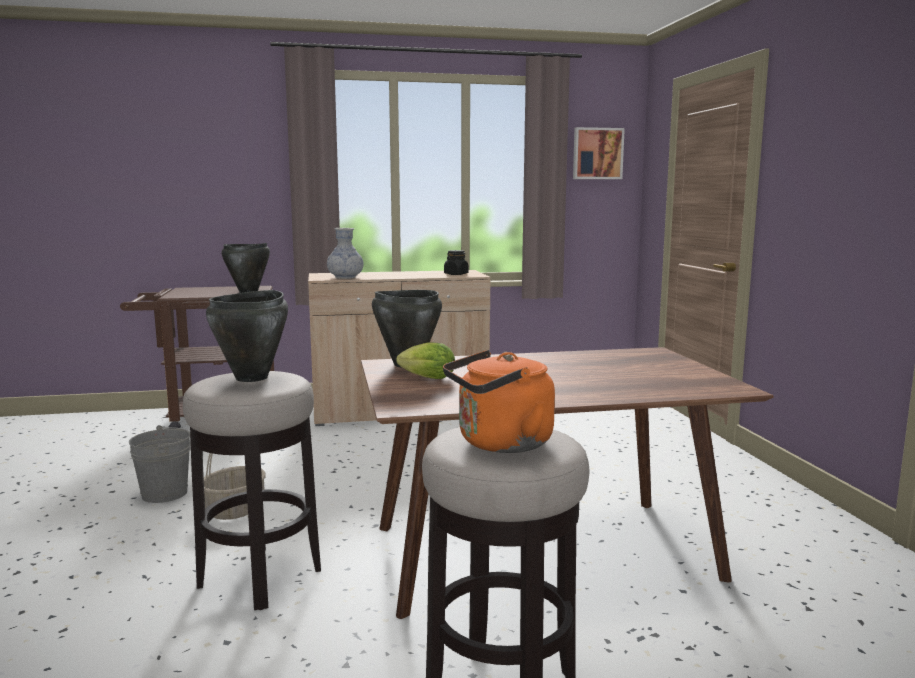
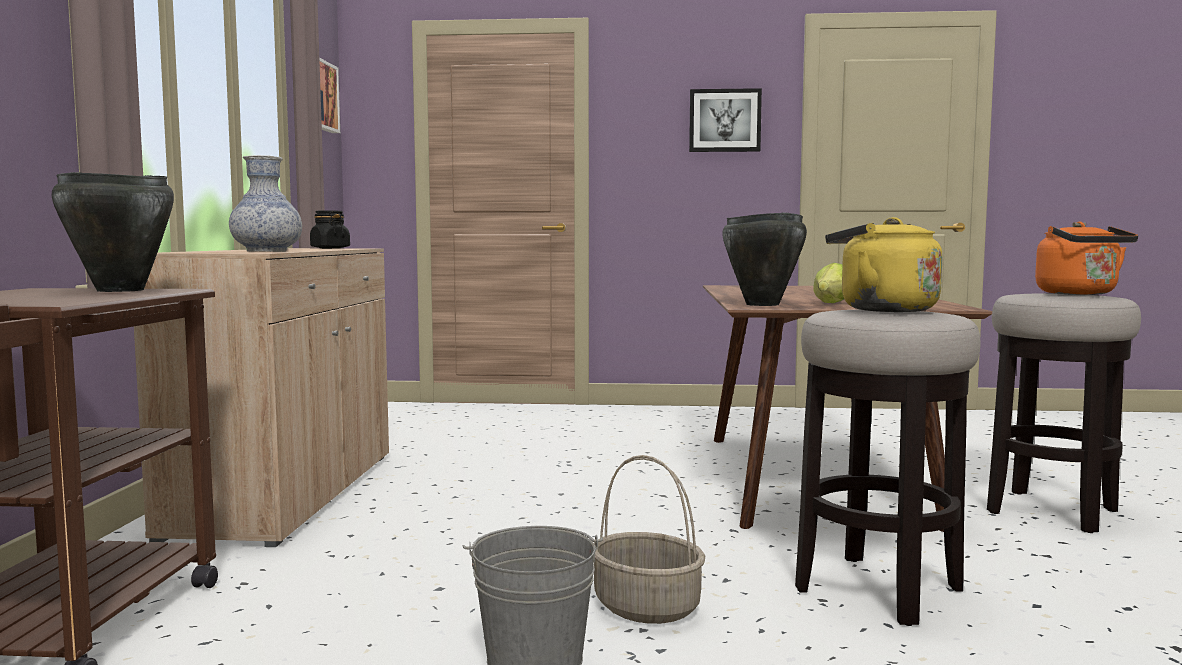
camera: 75 degrees left, 5 degrees down
(252, 378) = (881, 309): black cooking pot -> yellow kettle
(861, 151) = (724, 120): none -> picture

